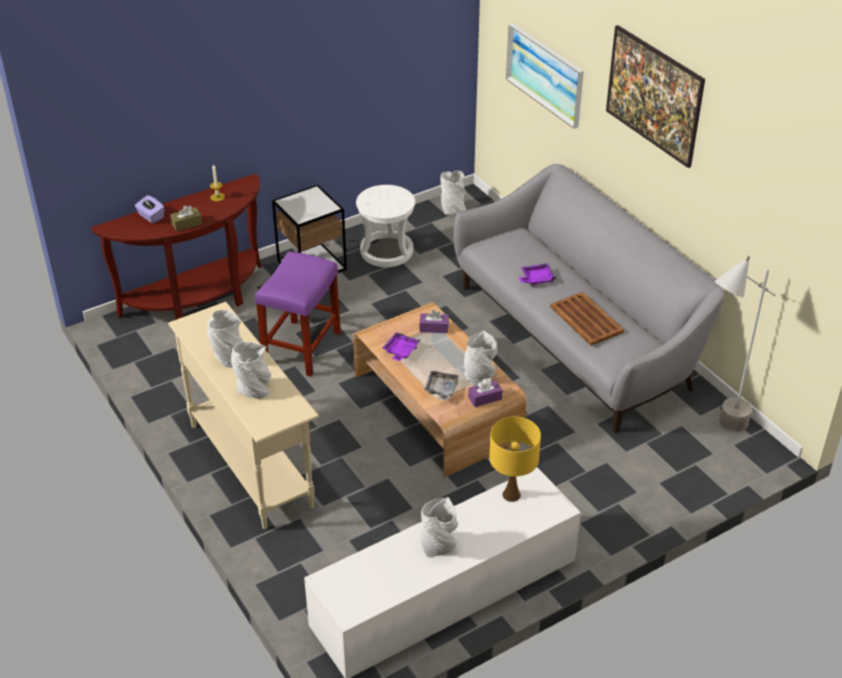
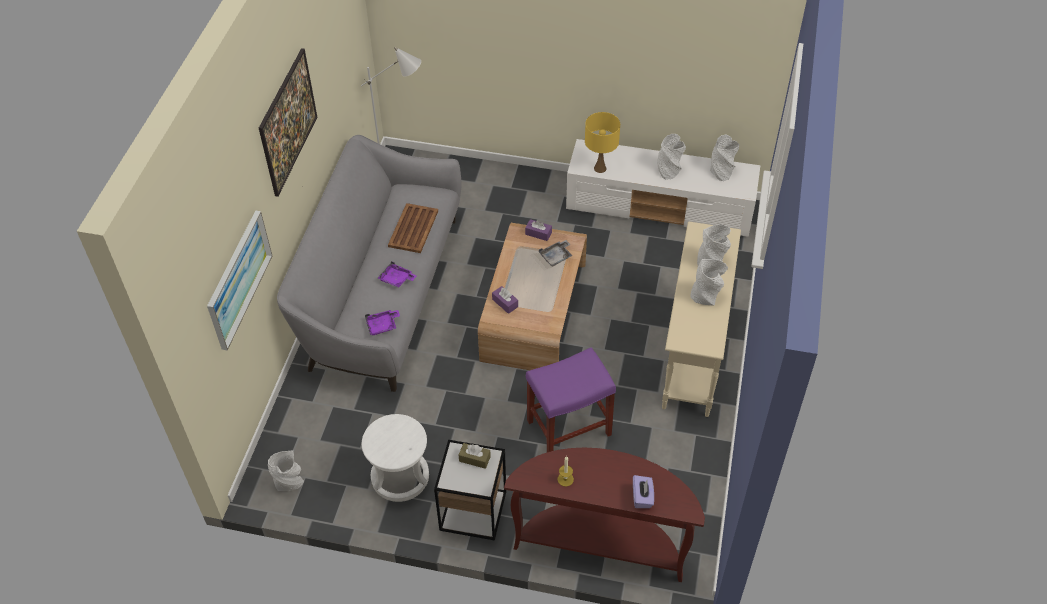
camera: 135 degrees left, 10 degrees up
(187, 224) = (620, 463): brown tissue box -> brown tissue box (474, 459)
(400, 351) = (548, 301): purple tray -> purple tray (382, 325)
(480, 376) = (523, 248): grey vase -> grey vase (721, 171)

